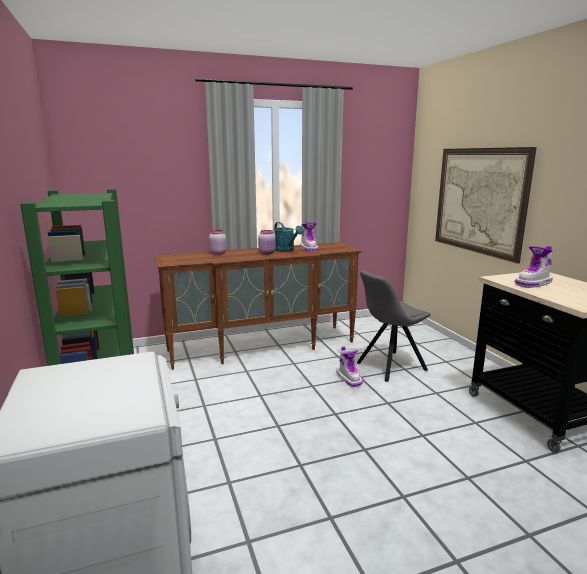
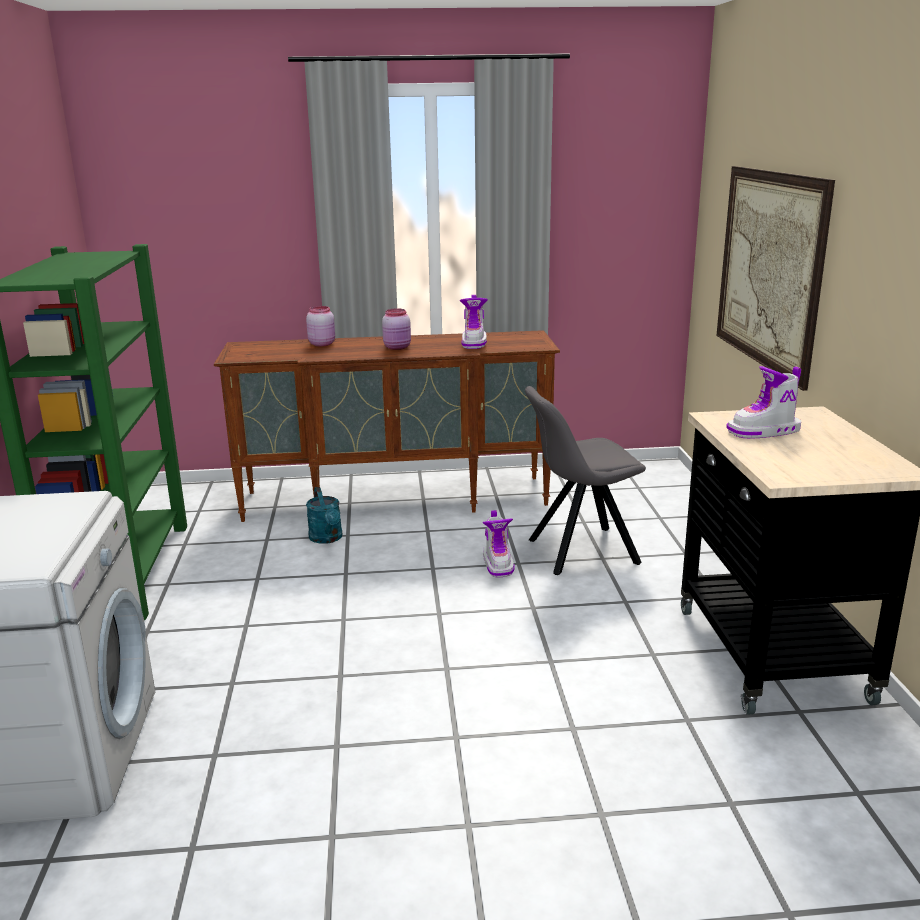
camera: 15 degrees right, 5 degrees up
(287, 250) = (434, 343): turquoise watering can -> turquoise watering can (327, 539)

